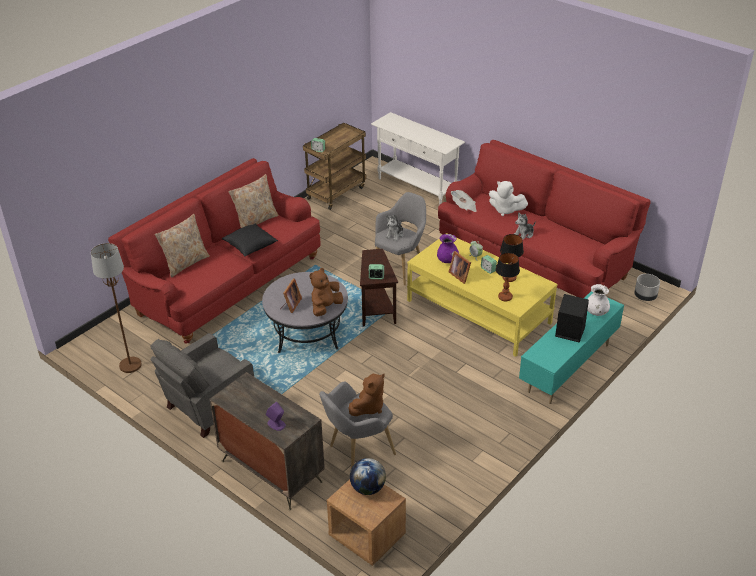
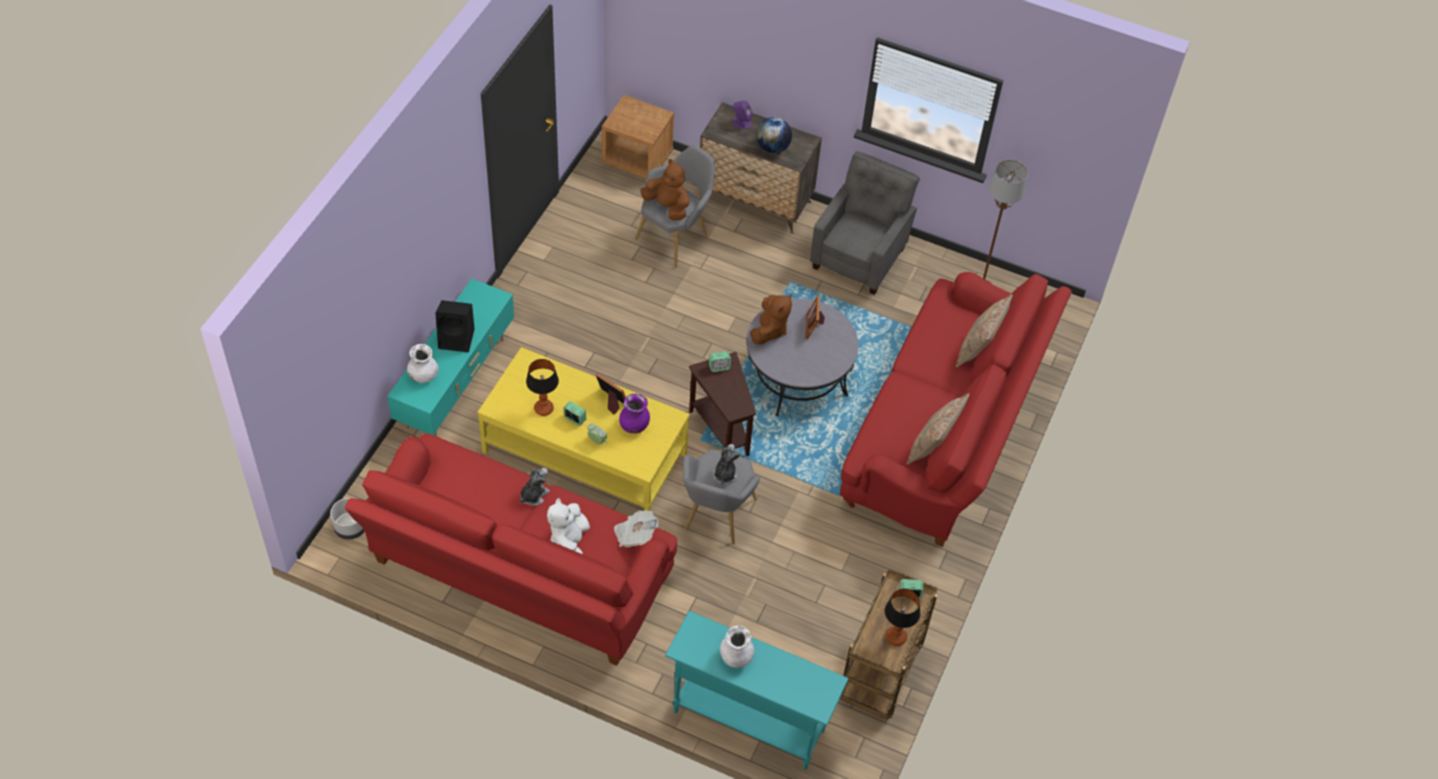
camera: 160 degrees right, 15 degrees up
(250, 247) = (911, 393): black pillow -> none
(368, 407) = (667, 206): brown plush toy -> brown plush toy turned 105 degrees clockwise
(368, 488) = (639, 128): globe -> globe (772, 147)
(417, 187) = (748, 720): white console table -> turquoise console table
(427, 135) = (736, 657): none -> white vase
(505, 210) = (569, 542): white plush toy -> white plush toy turned 90 degrees counterclockwise
(505, 297) = (544, 374): table lamp -> table lamp (896, 637)

